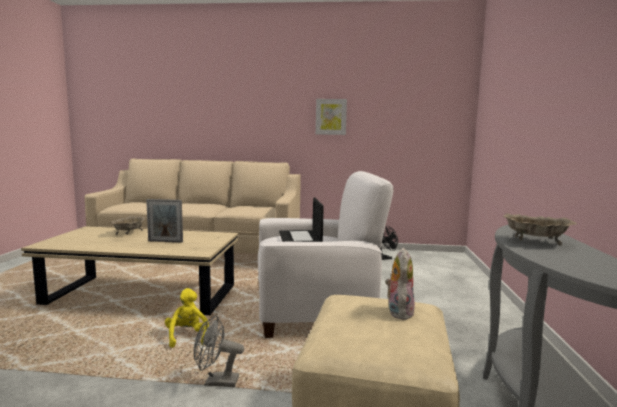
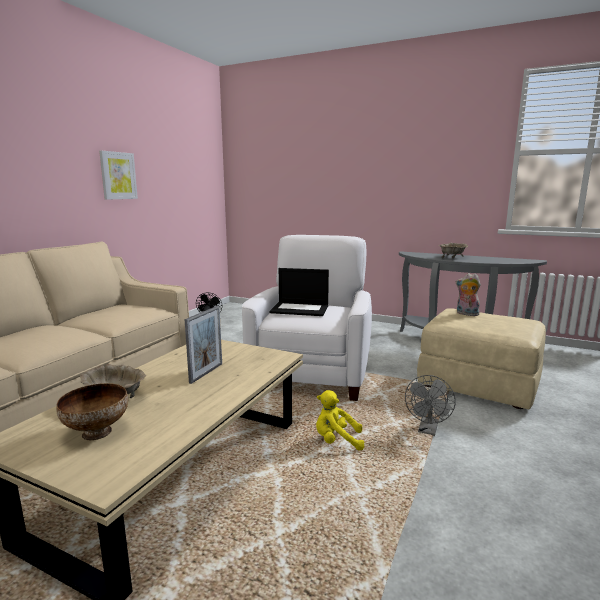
camera: 70 degrees left, 5 degrees up
(90, 237) = (98, 432): none -> bowl

